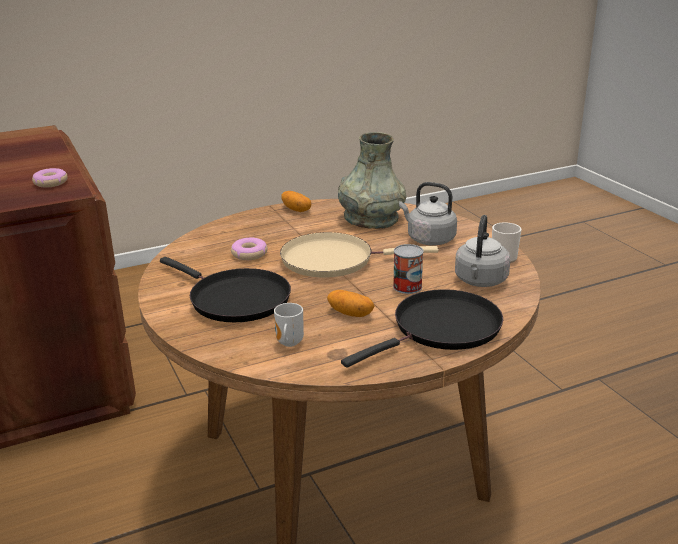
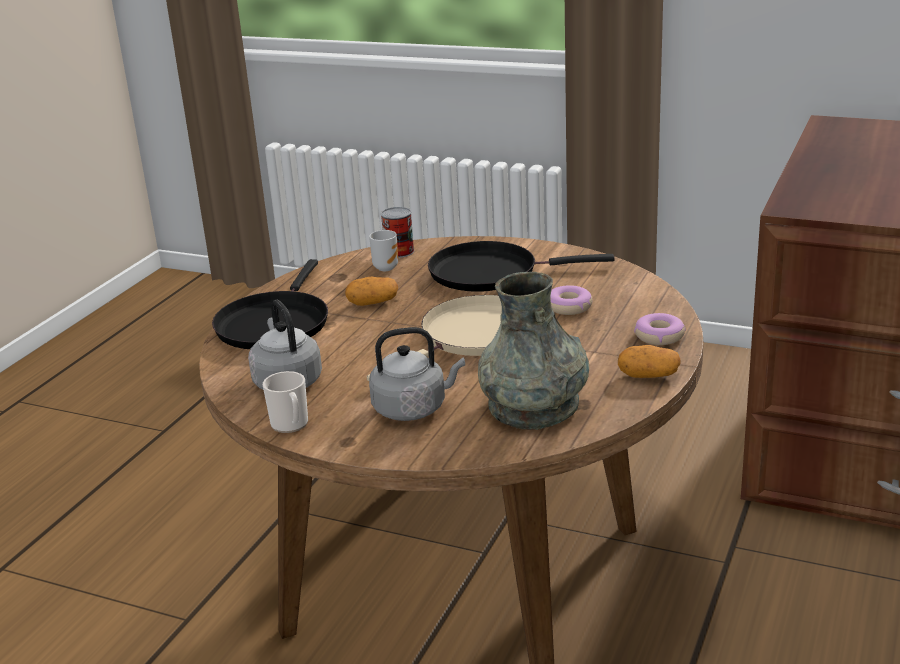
camera: 140 degrees right, 0 degrees up
(50, 183) = (846, 206): donut -> donut (659, 336)
(407, 287) = (356, 344): can -> can (399, 251)

